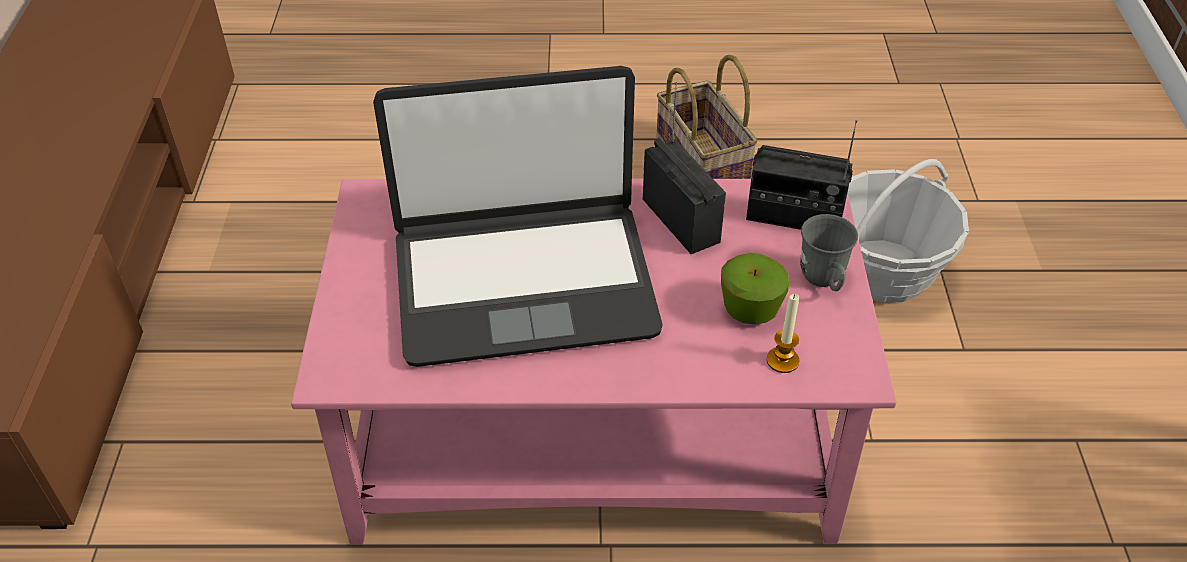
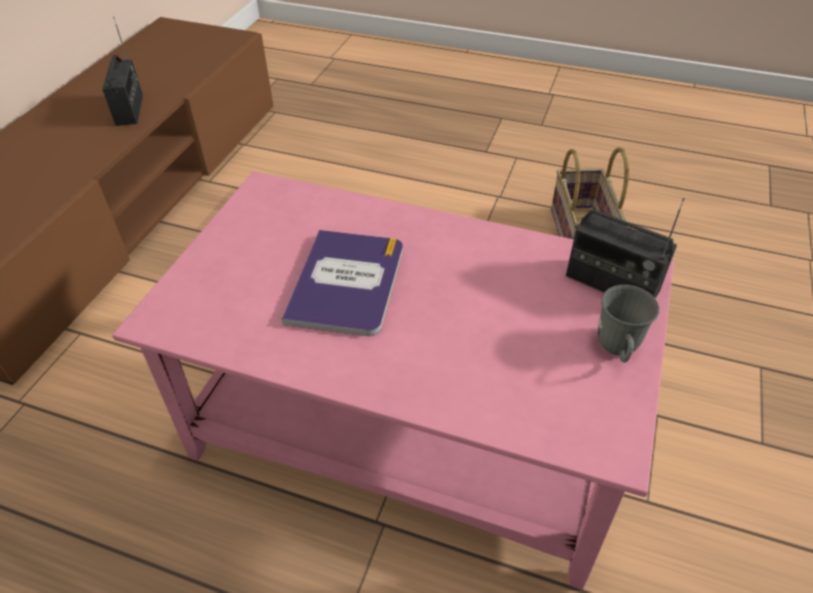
camera: 20 degrees right, 0 degrees up
(523, 282) = (347, 283): laptop -> book
(681, 220) = (506, 263): radio -> radio (130, 110)
(750, 309) = (535, 357): apple -> none
(782, 360) = (546, 415): candle -> none
(883, 271) = (707, 354): basket -> none

